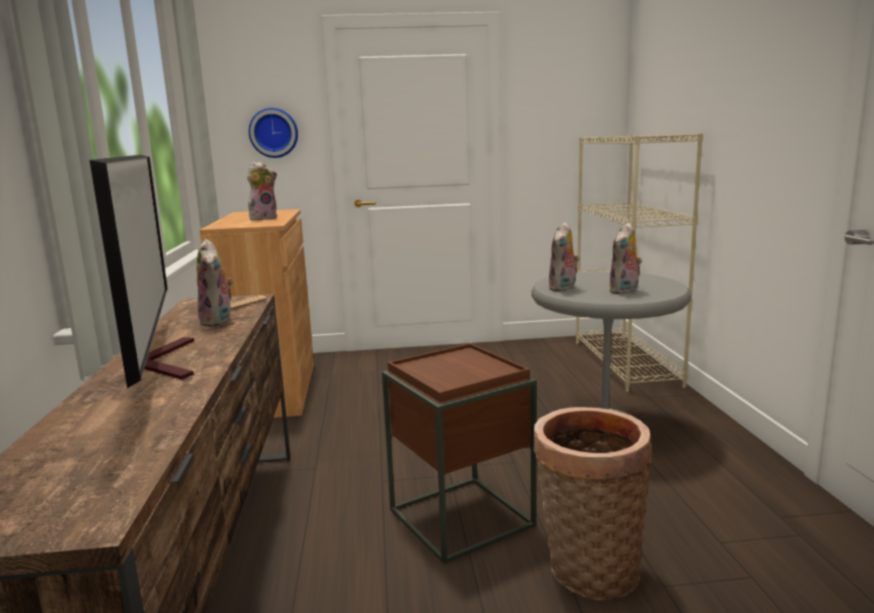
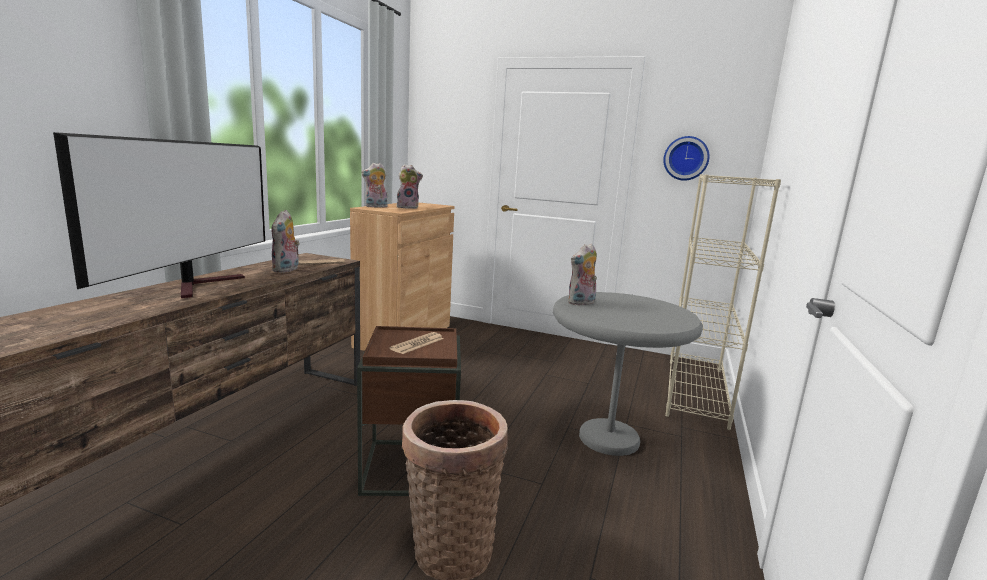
camera: 25 degrees right, 0 degrees up
(274, 133) = (453, 146): wall clock -> wall clock (686, 158)
(461, 367) = (417, 344): none -> newspaper
(625, 291) = (628, 317): plush toy -> plush toy (376, 207)

